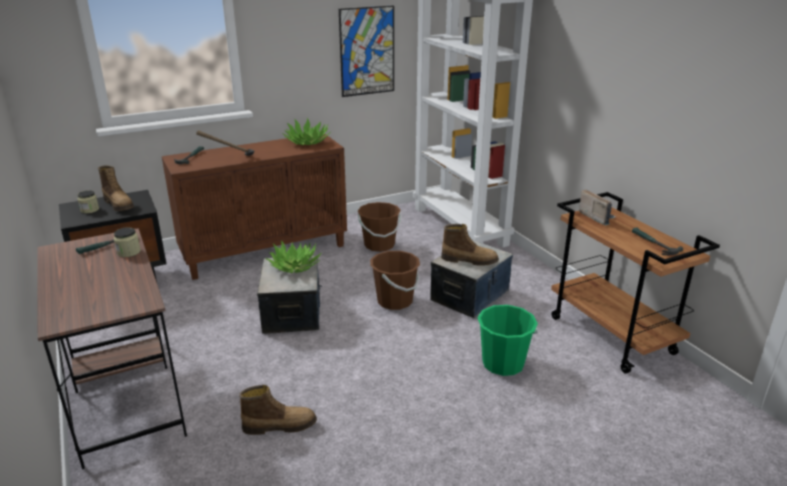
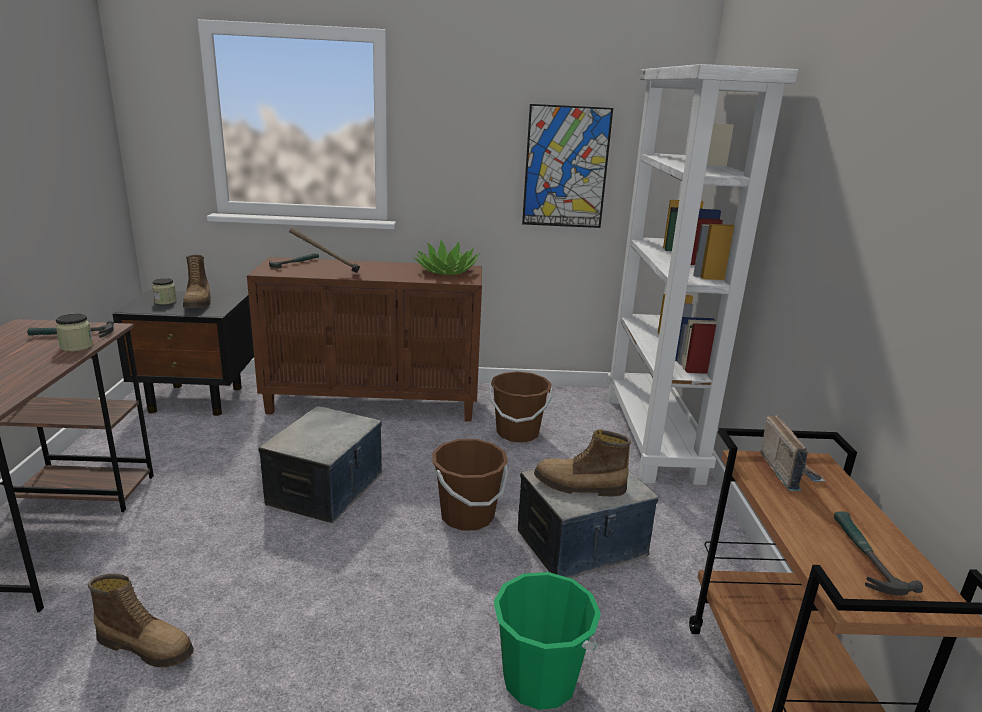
camera: 25 degrees right, 5 degrees down
(295, 266) = (339, 426): potted plant -> none
(469, 260) = (579, 486): boot -> boot turned 150 degrees clockwise

